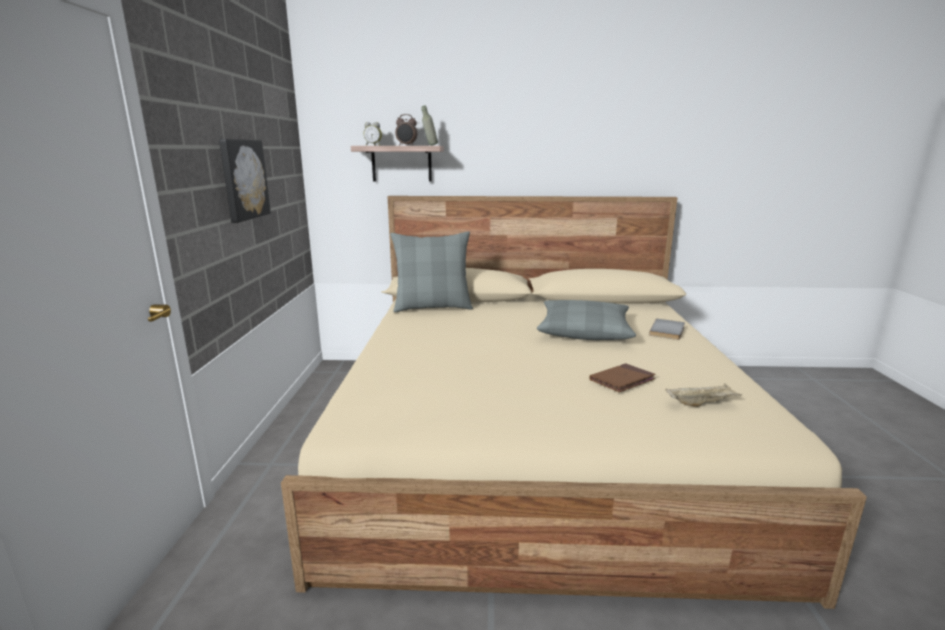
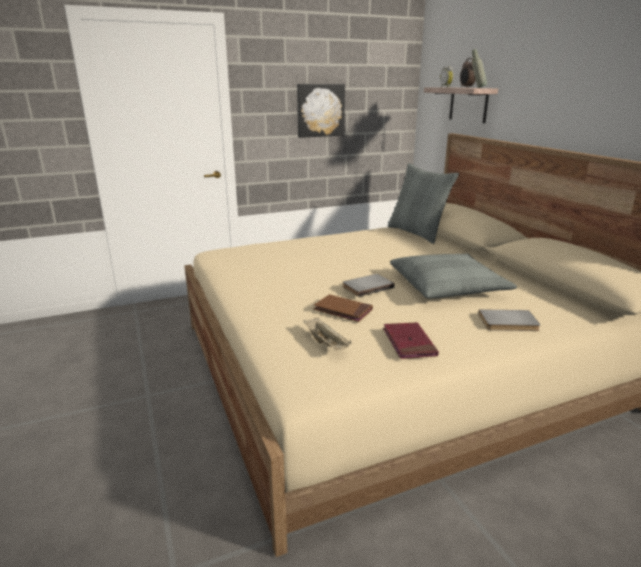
camera: 65 degrees right, 5 degrees up
(568, 357) = (367, 286): none -> grey book
(701, 370) = (409, 343): none -> red book

